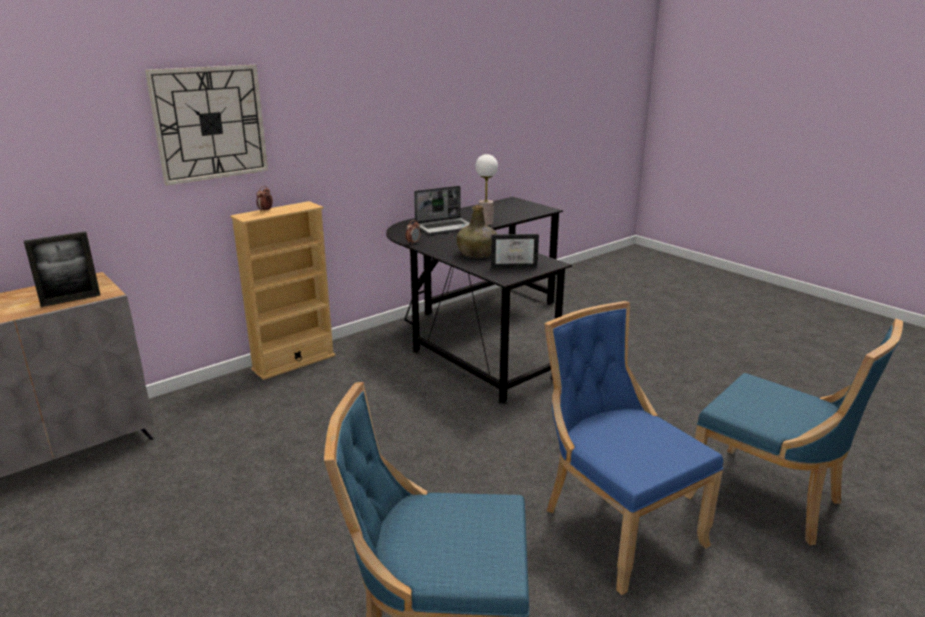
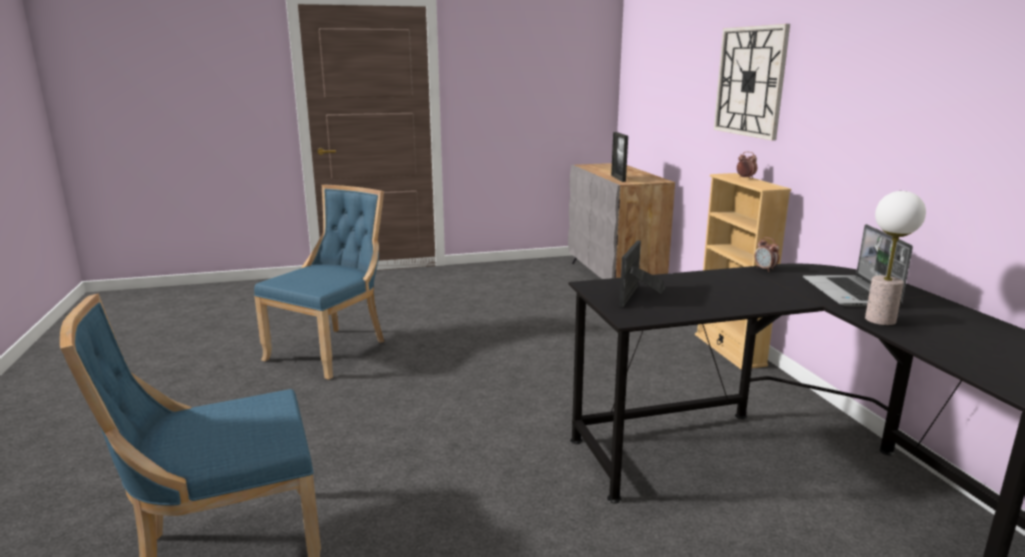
camera: 115 degrees right, 5 degrees down
(477, 254) = (698, 289): green bottle -> none
(615, 526) = (327, 435): blue chair -> none

